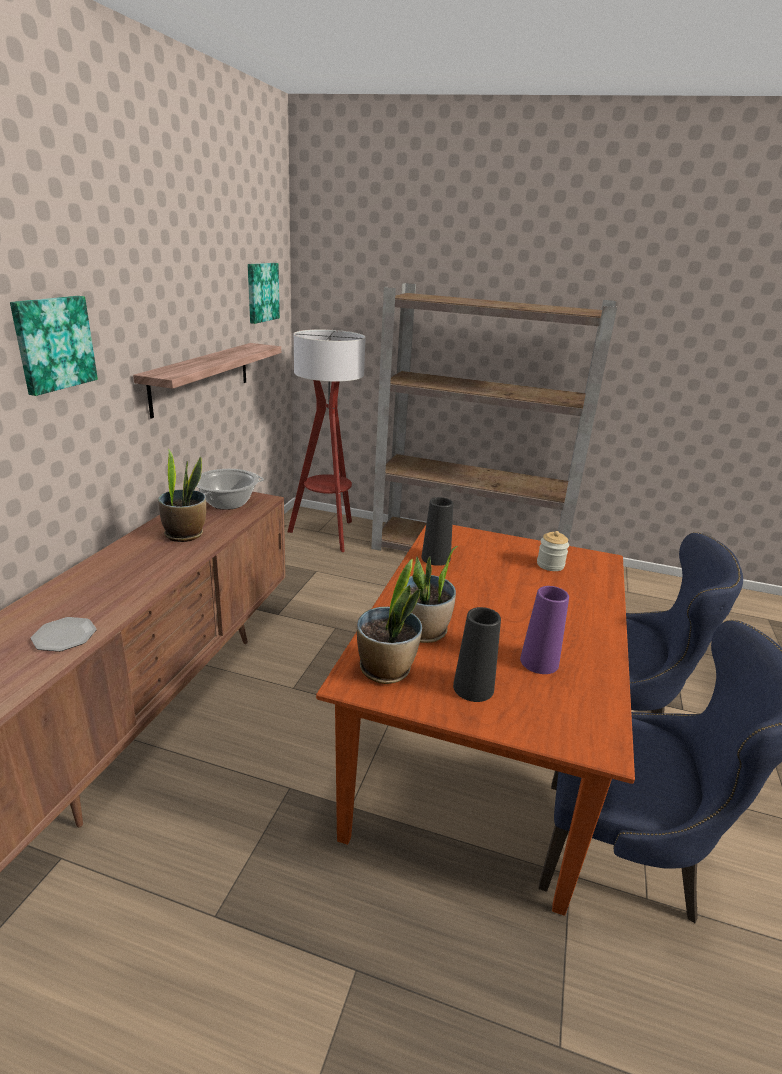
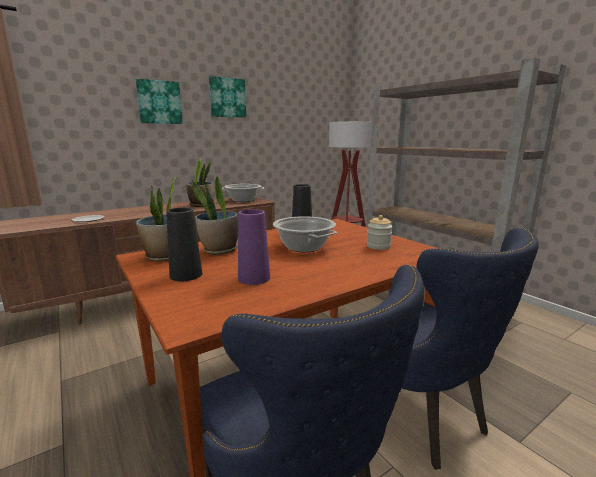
camera: 40 degrees right, 10 degrees down
(201, 377) = (264, 140): shelf -> none
(261, 292) = (321, 102): picture -> picture (227, 97)
(492, 591) = (303, 247): none -> cooking pot

